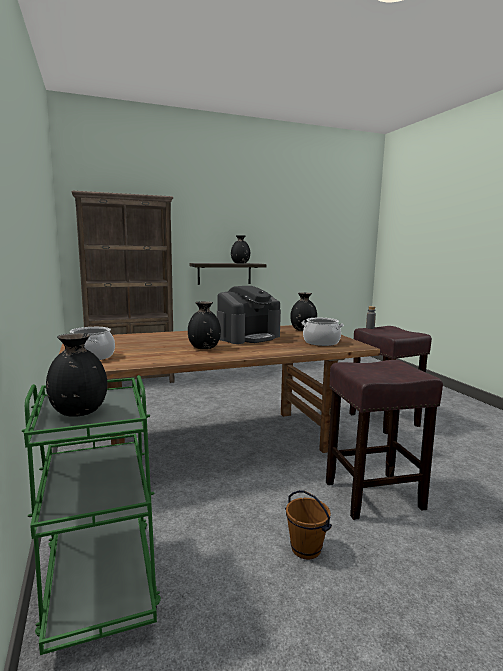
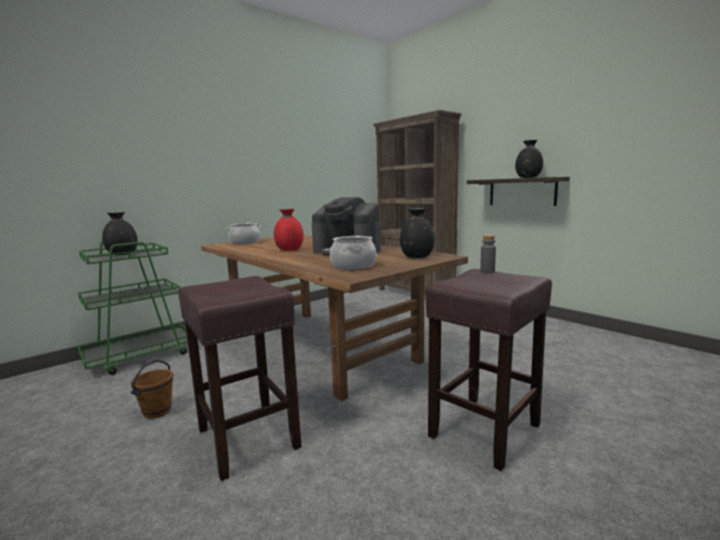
camera: 70 degrees right, 0 degrees up
(204, 348) = (289, 250): black vase -> red vase

